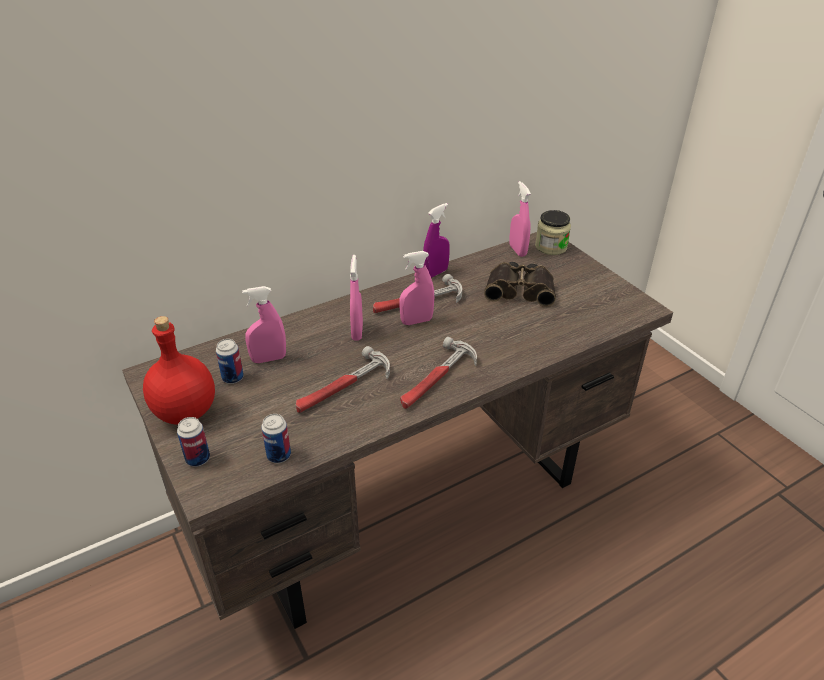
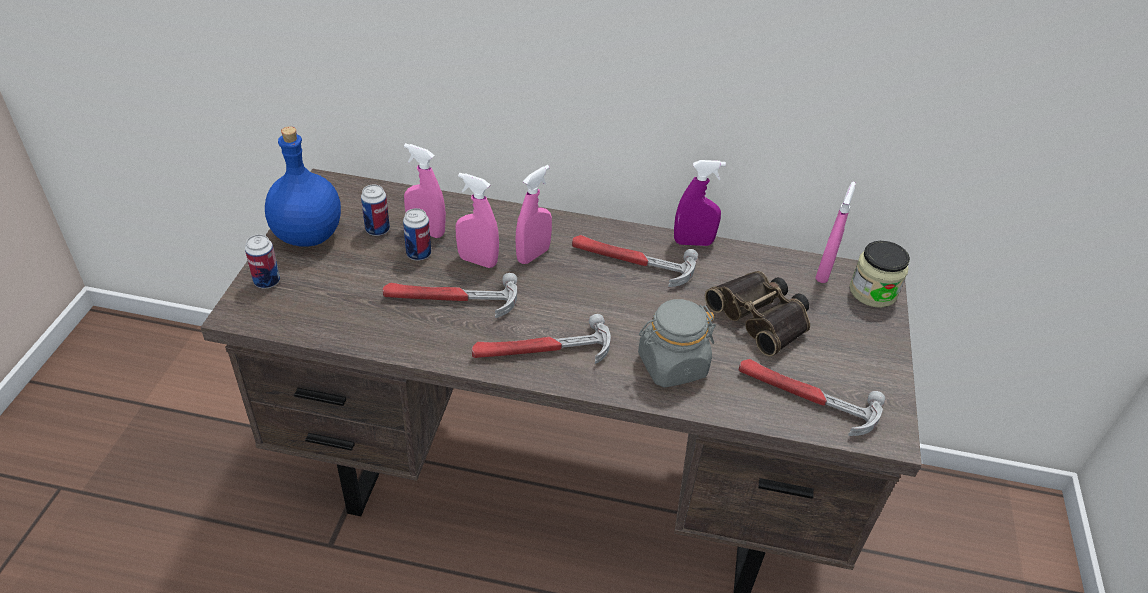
camera: 40 degrees right, 5 degrees up
(186, 411) = (309, 236): red bottle -> blue bottle
(279, 455) = (323, 322): can -> can (418, 254)
(416, 321) = (602, 280): pink spray bottle -> pink spray bottle (477, 261)
(512, 341) = (671, 365): none -> grey jar
(591, 314) = (805, 397): none -> hammer

